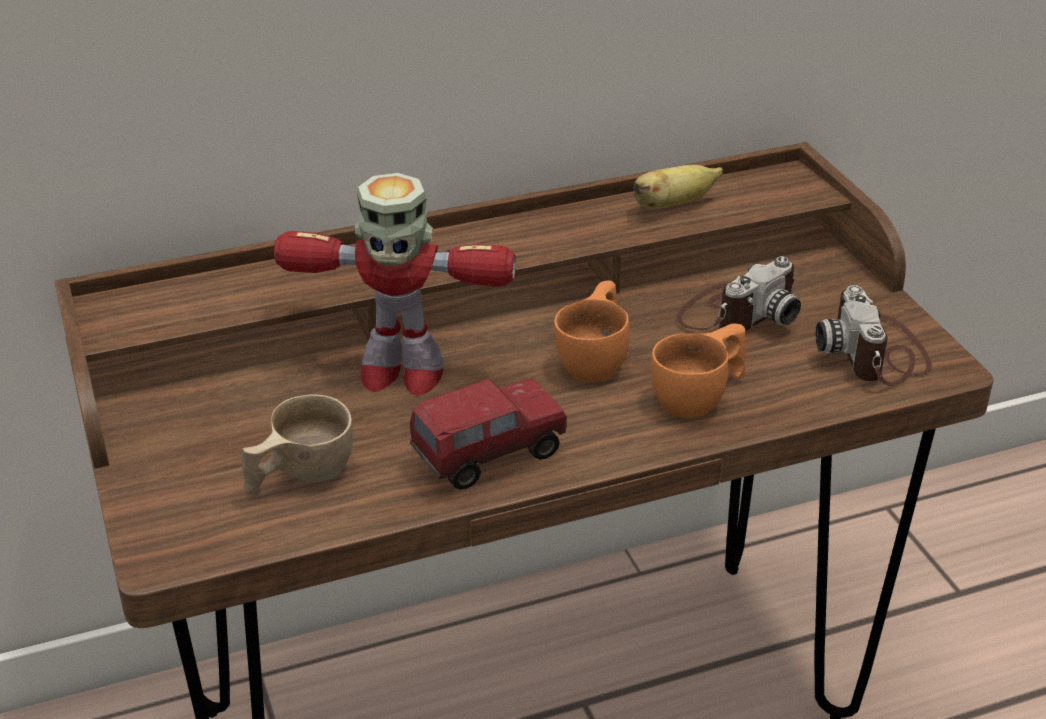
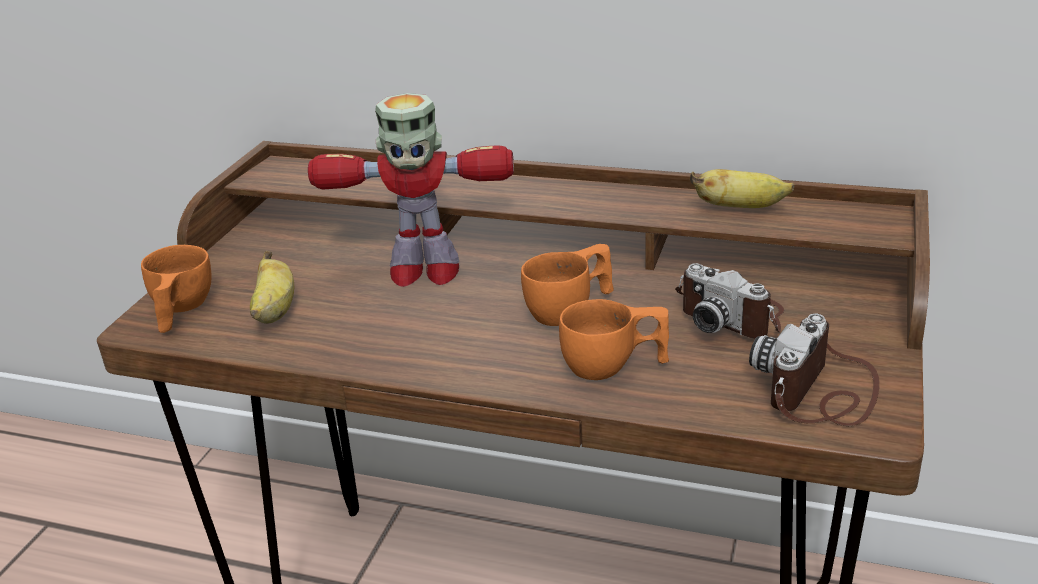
camera: 40 degrees right, 5 degrees down
(184, 520) = (180, 311): none -> orange cup
(299, 476) = (275, 311): beige cup -> banana
(399, 372) = (423, 270): toy robot -> toy robot turned 45 degrees counterclockwise
(489, 458) = (401, 347): toy truck -> none
(736, 312) = (732, 315): camera -> camera turned 45 degrees clockwise

